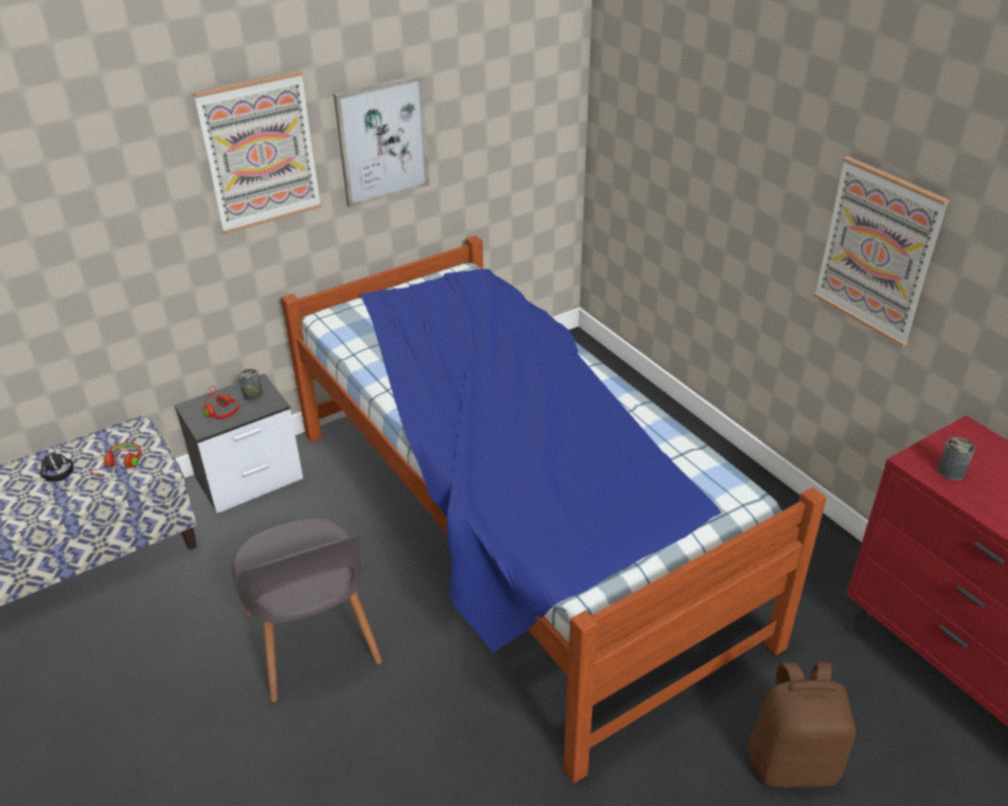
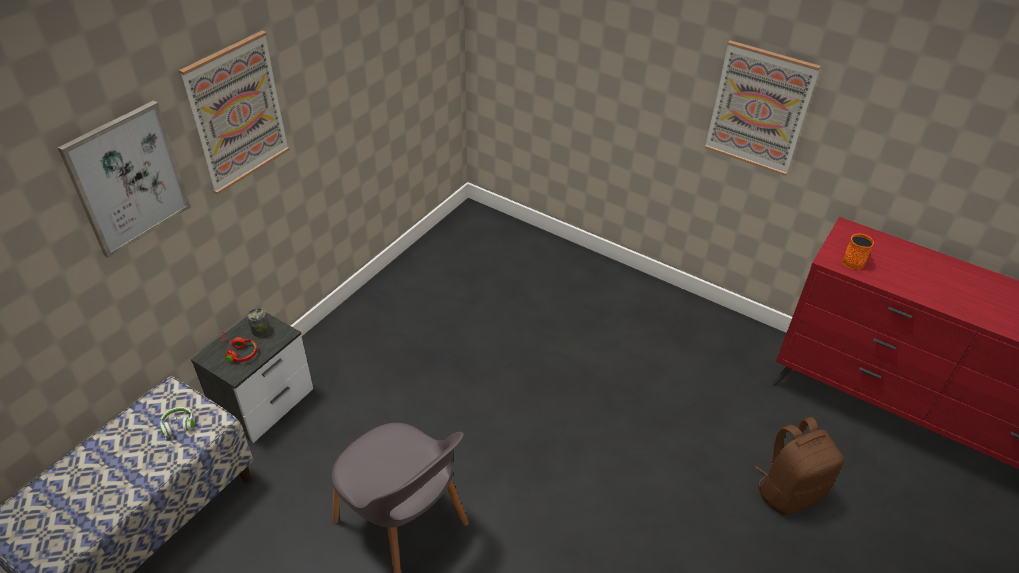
camera: 25 degrees left, 5 degrees up
(56, 470) = (115, 454): black headphones -> none
(120, 464) = (176, 430): red headphones -> white headphones
(382, 140) = (328, 79): picture -> picture (128, 178)
(514, 531) = (511, 382): bed -> none
(951, 471) = (855, 261): can -> orange mug

